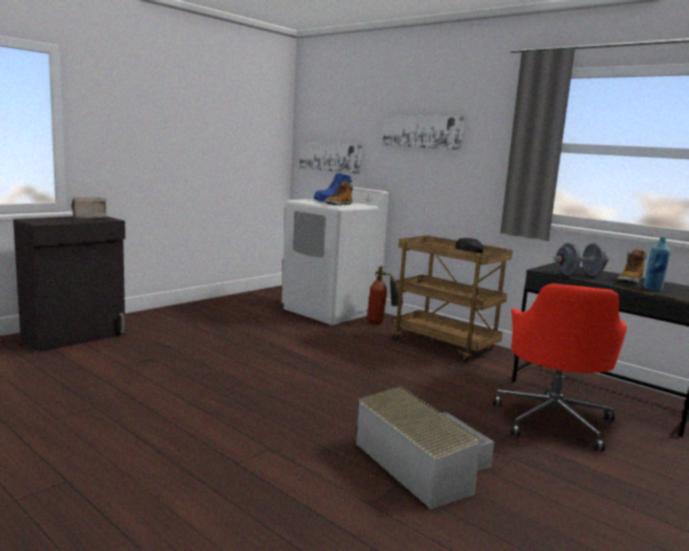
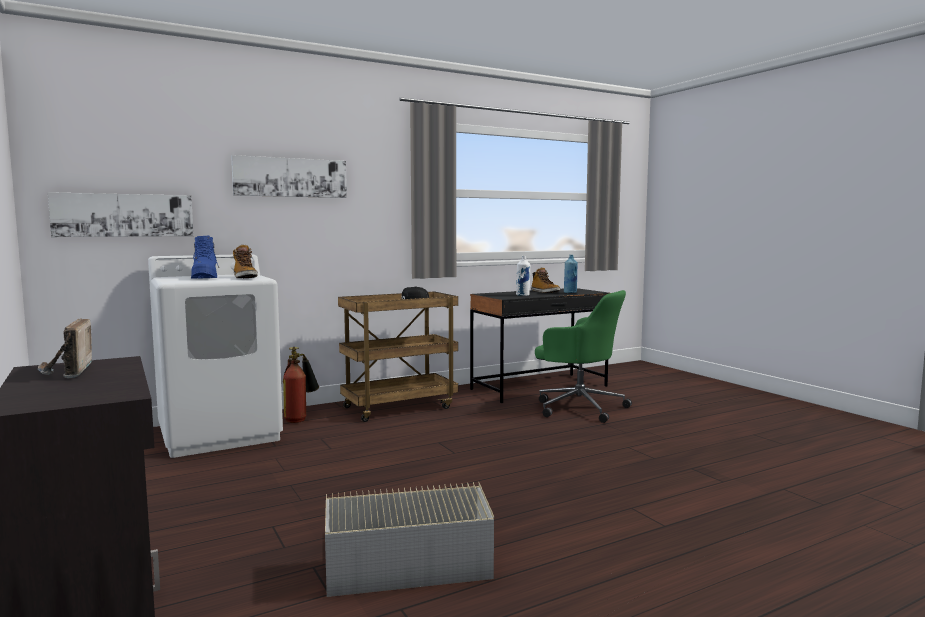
camera: 70 degrees left, 5 degrees down
(422, 462) = (652, 455): grey storage box -> grey storage box (403, 559)
(553, 420) = (578, 407): red office chair -> green office chair
(578, 274) = (523, 295): grey dumbbell -> white bottle

